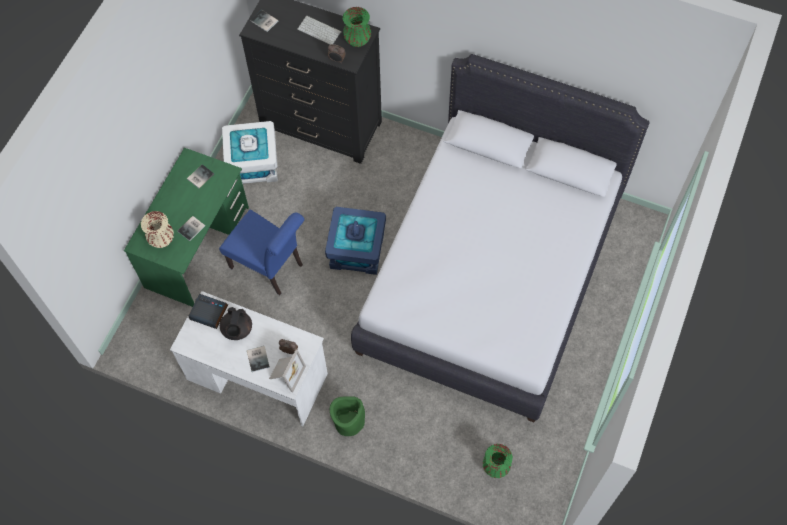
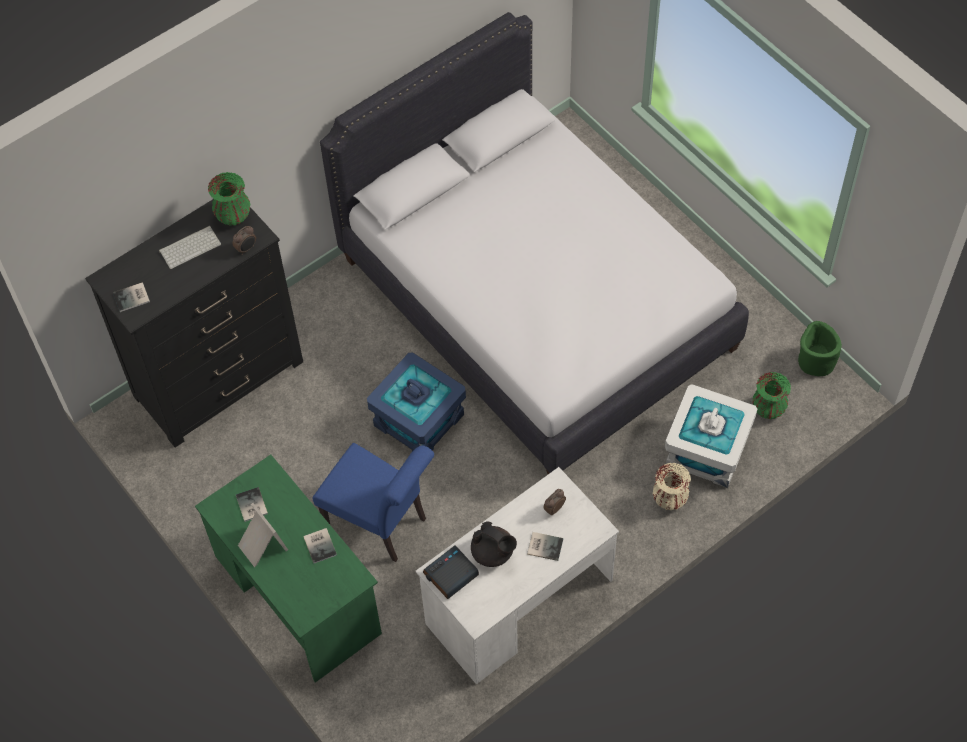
camera: 60 degrees left, 5 degrees down
(161, 240) = (314, 586): beige vase -> beige vase (669, 499)
(253, 164) = (221, 479): white storage box -> white storage box (707, 451)
(270, 268) = (381, 524): blue chair -> blue chair turned 60 degrees clockwise
(286, 373) = (581, 525): picture frame -> picture frame (260, 546)
(348, 421) = (633, 529): green planter -> green planter (815, 361)

